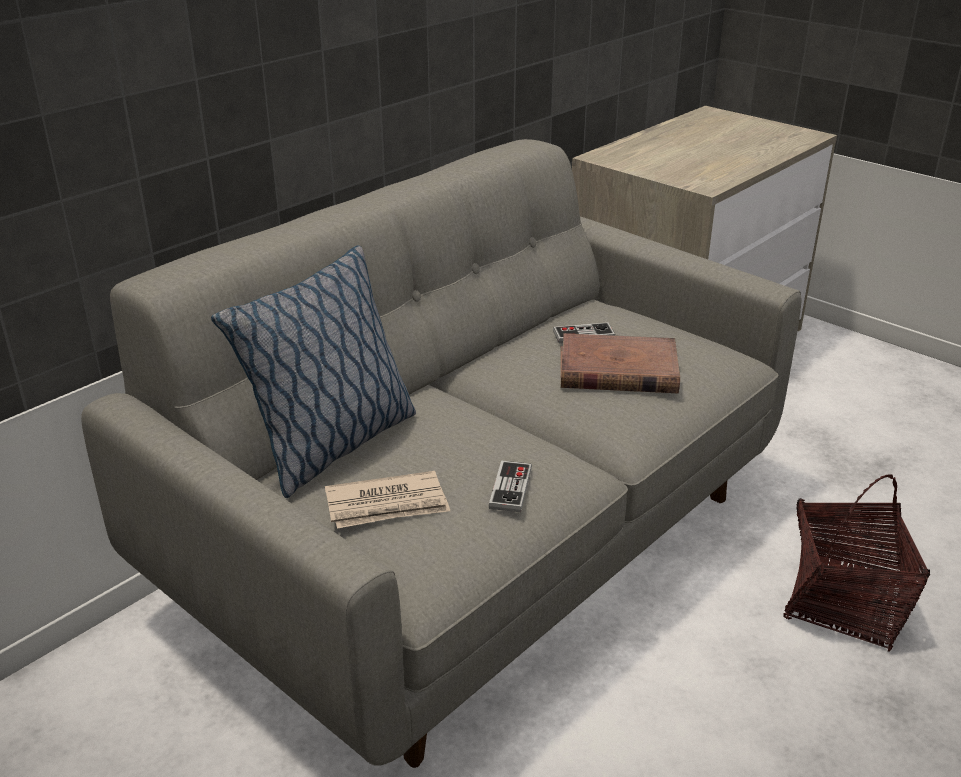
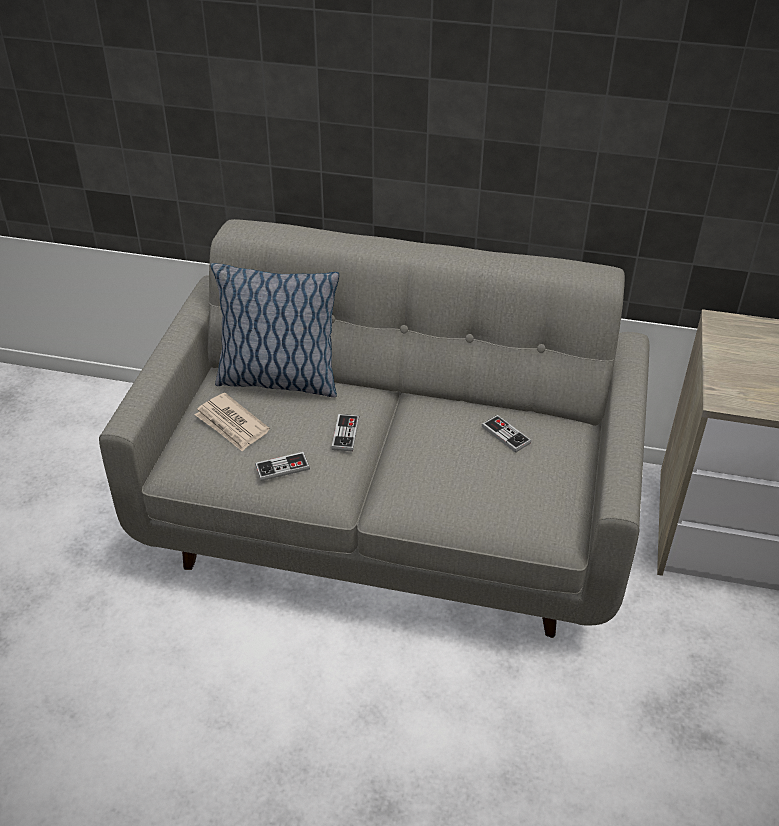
camera: 60 degrees right, 10 degrees up
(490, 426) = (345, 434): none -> game controller
(617, 371) = (467, 469): brown book -> none
(843, 604) = (478, 750): basket -> none

